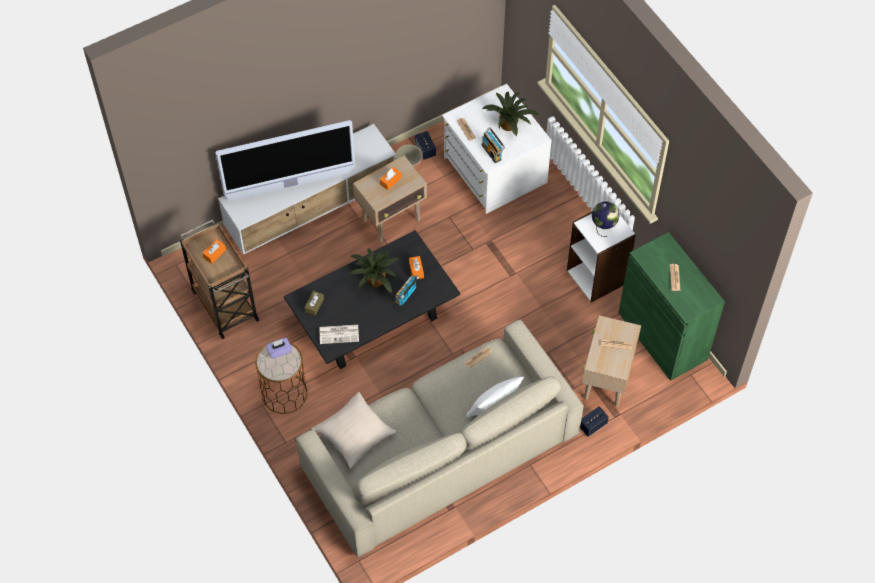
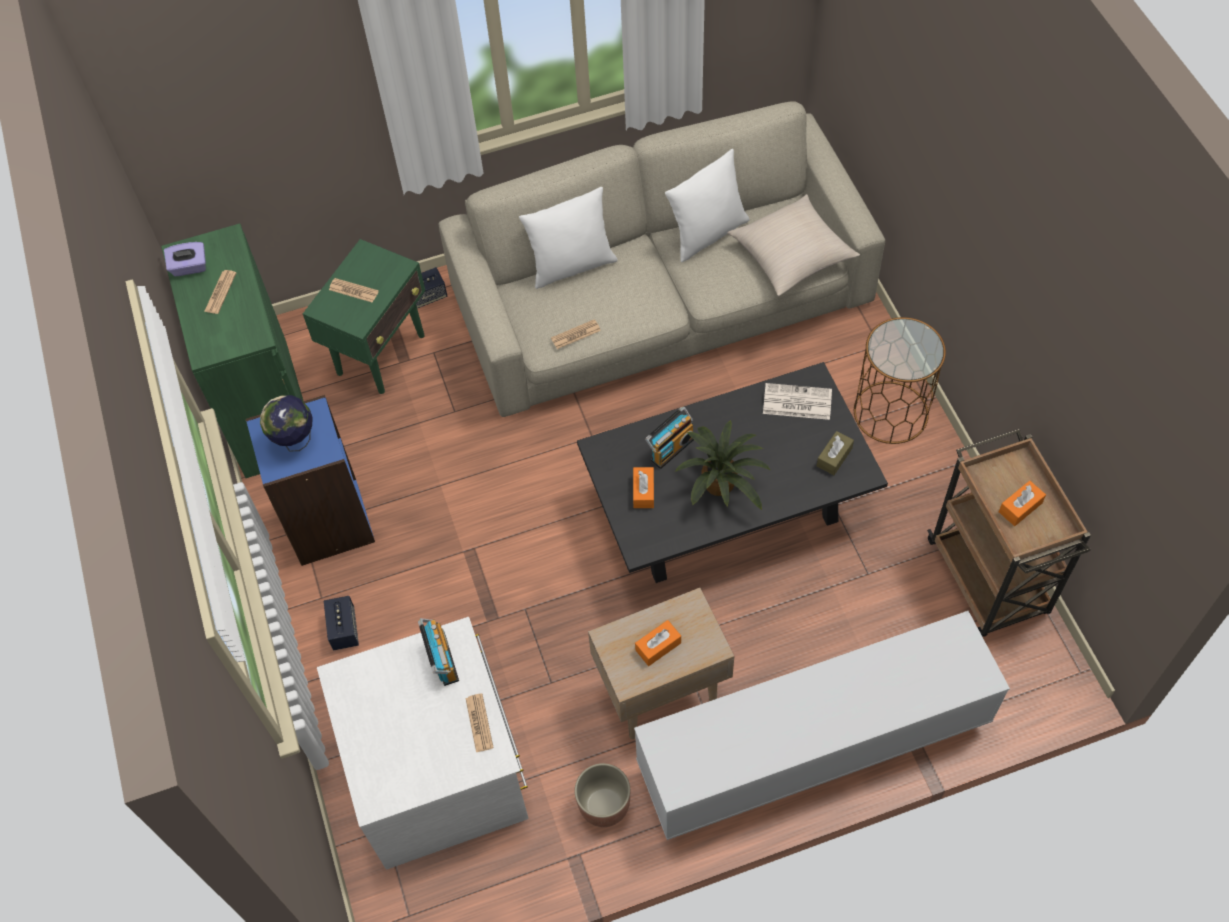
camera: 165 degrees left, 0 degrees up
(279, 351) = (903, 363): purple tissue box -> purple tissue box (189, 267)
(290, 185) = (859, 691): television -> none
(412, 446) = (707, 234): none -> white pillow
(425, 150) = (561, 845): speaker -> speaker (344, 629)
(509, 124) = (387, 718): potted plant -> none
(597, 276) = (328, 522): white bookcase -> blue bookcase
(606, 381) = (382, 354): beige side table -> green side table

